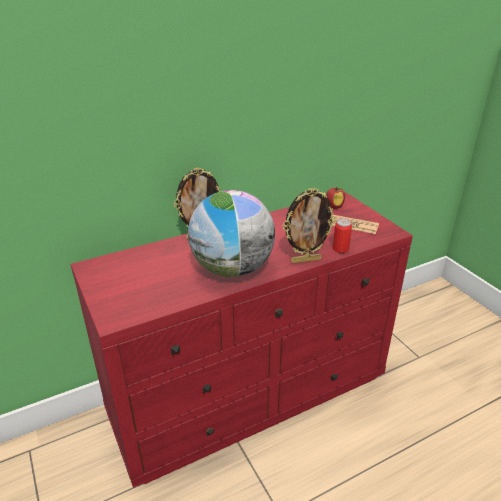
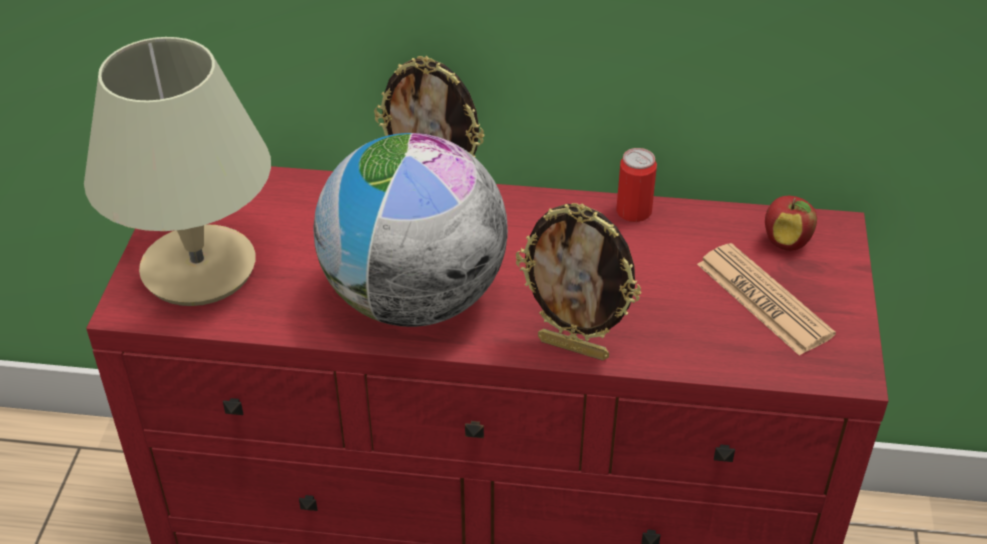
camera: 35 degrees right, 10 degrees up
(130, 295) = (199, 269): none -> beige table lamp
(340, 249) = (676, 356): can -> can (633, 211)

